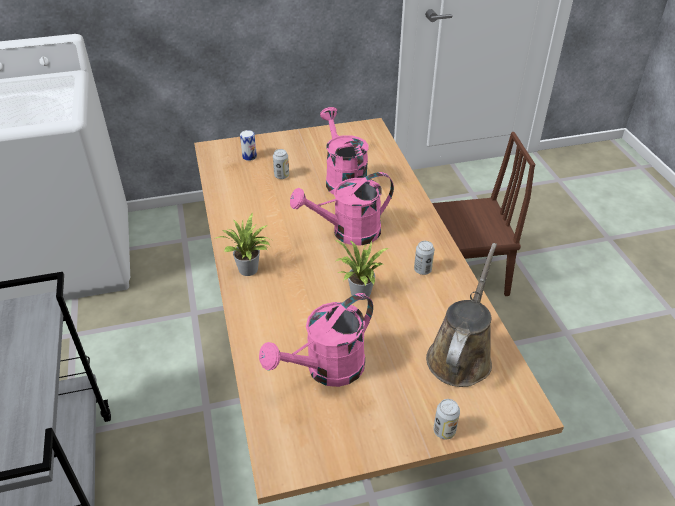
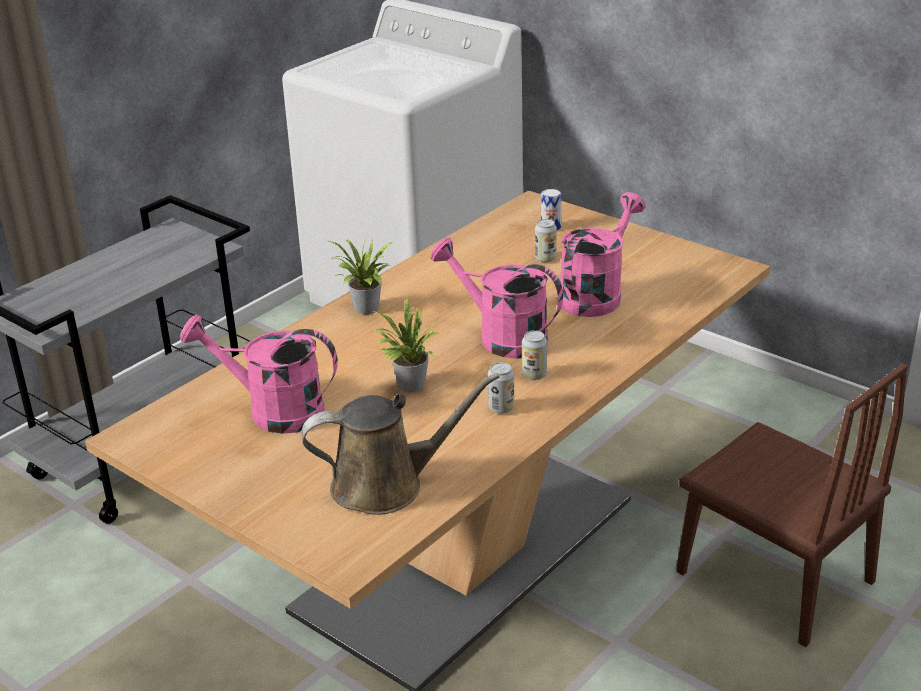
camera: 55 degrees right, 10 degrees down
(444, 431) = (260, 514): can -> can (534, 375)

